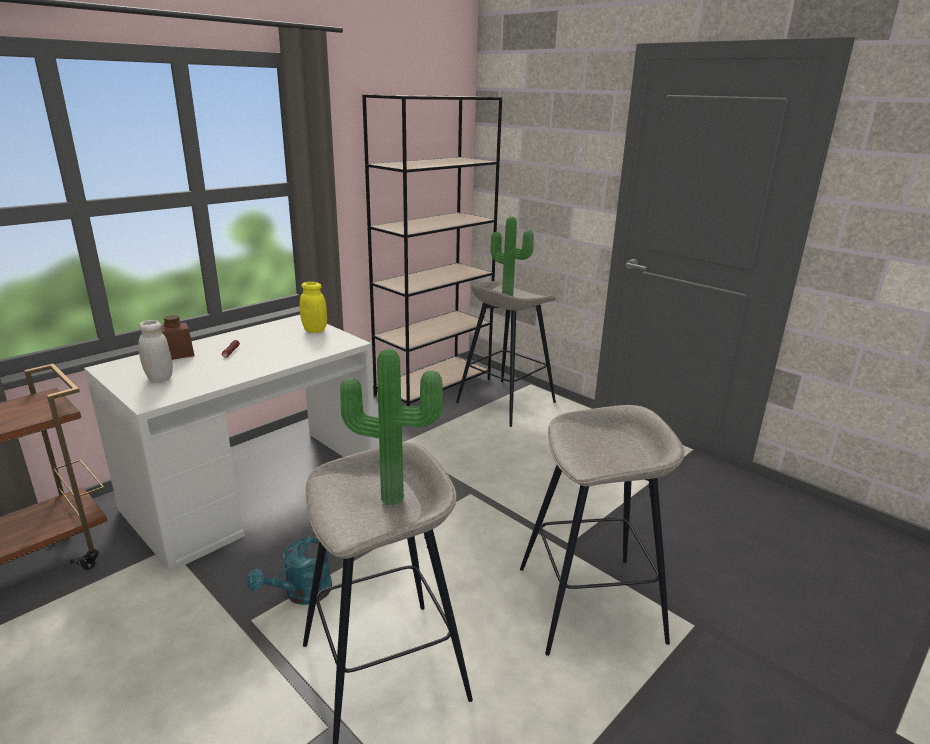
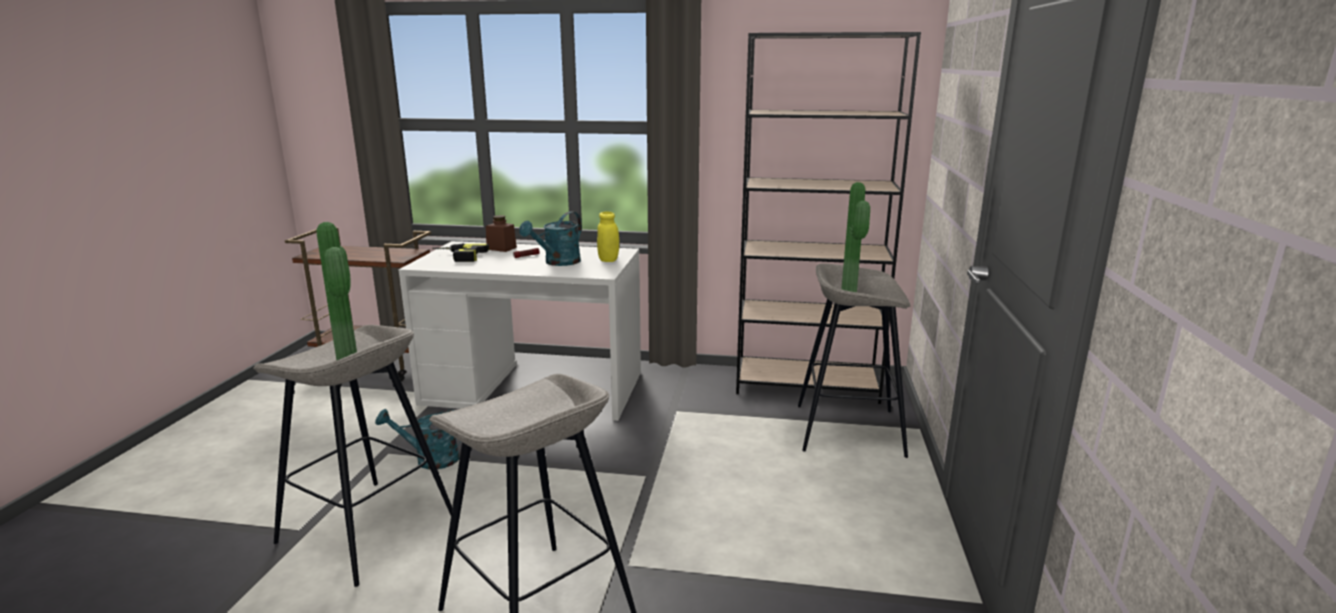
camera: 55 degrees right, 5 degrees down
(159, 378) = (457, 257): white jar -> power drill
(282, 347) = (557, 263): none -> turquoise watering can

